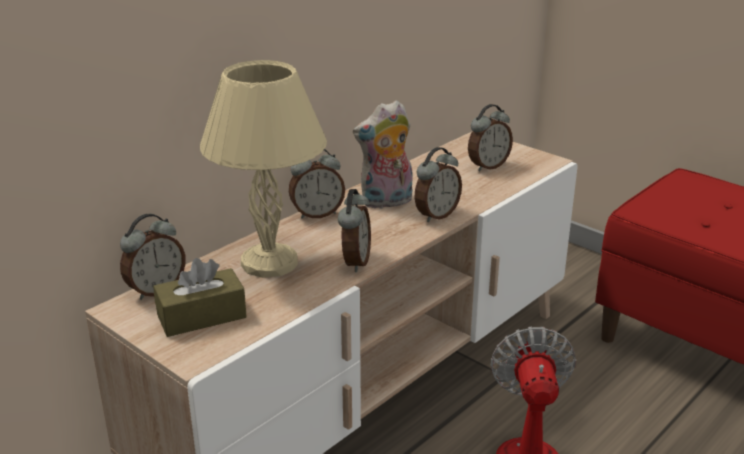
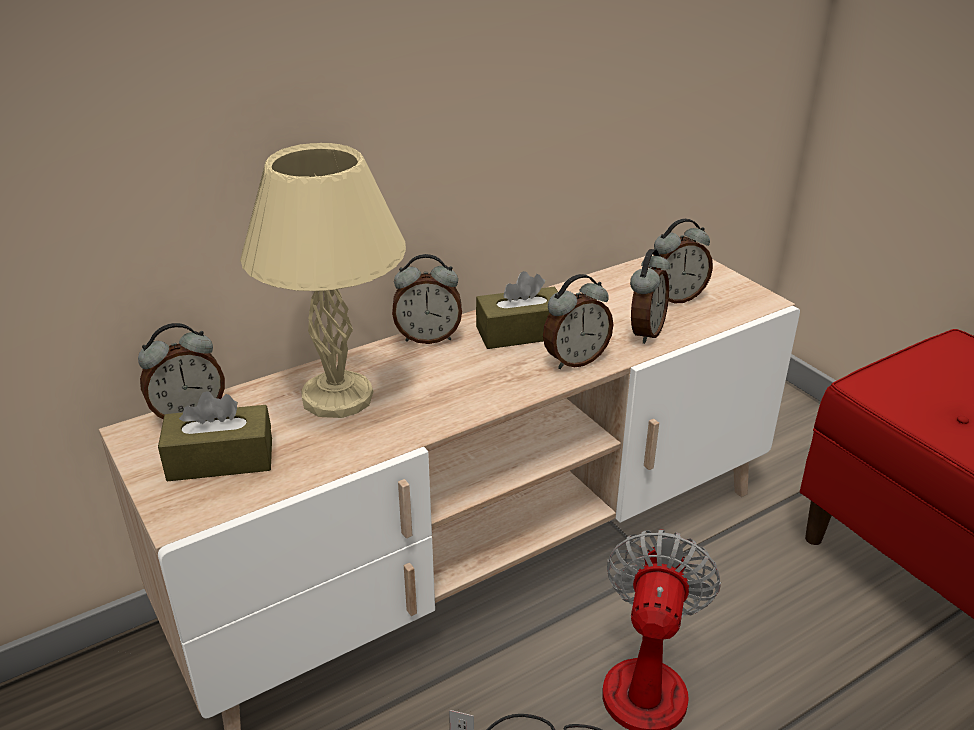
camera: 15 degrees right, 5 degrees up
(354, 262) = (439, 413): alarm clock -> alarm clock (644, 332)
(386, 202) = (521, 332): plush toy -> brown tissue box

